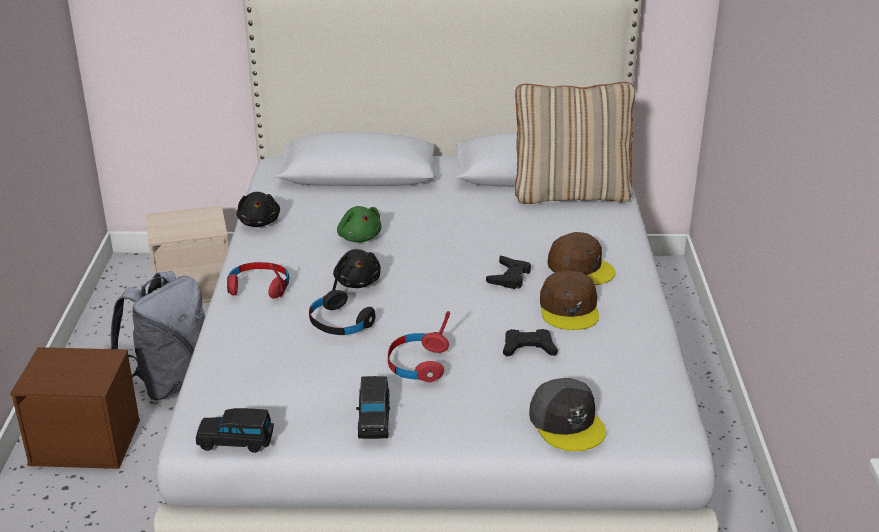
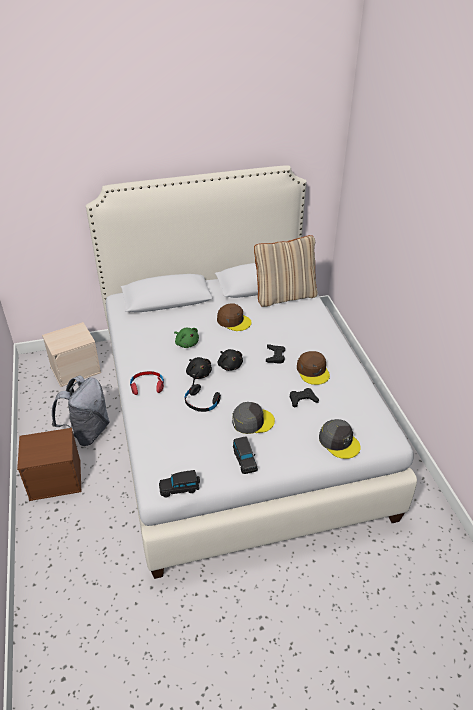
camera: 15 degrees left, 10 degrees up
(259, 222) = (127, 342): black plush toy -> black plush toy (229, 365)
(417, 364) = (252, 421): red headphones -> grey cap
(581, 267) = (308, 343): brown cap -> brown cap (234, 321)

